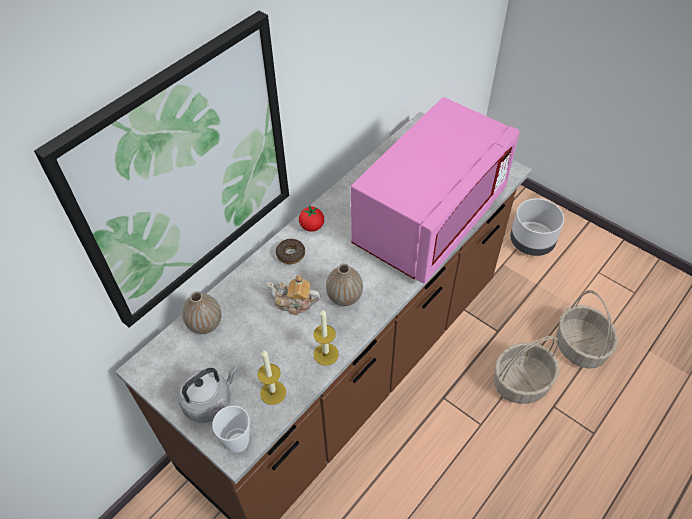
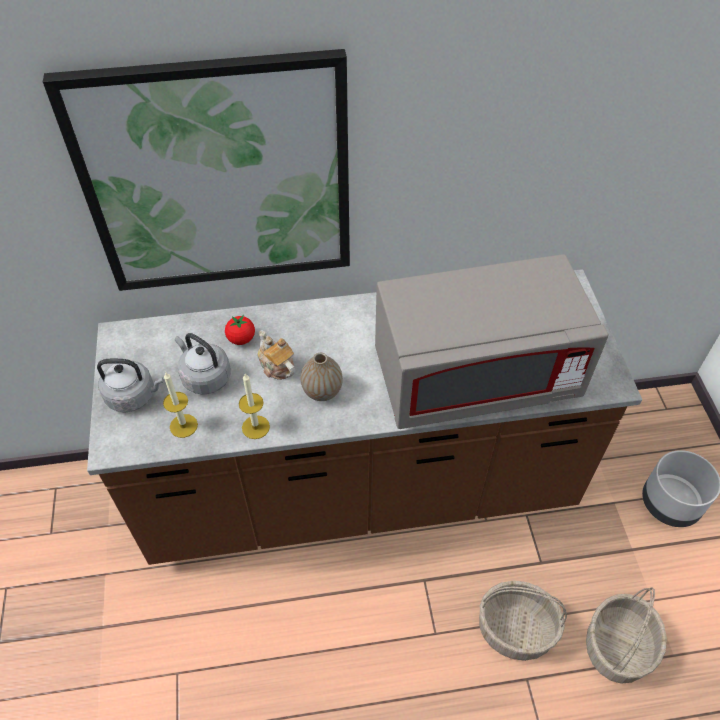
camera: 40 degrees right, 0 degrees up
(205, 324) = (193, 333): vase -> none
(238, 442) = (119, 443): cup -> none
(250, 348) = (204, 377): none -> grey kettle
(290, 254) = (318, 323): donut -> none
(312, 226) = (361, 311): tomato -> tomato (241, 339)
(430, 220) = (475, 377): pink microwave -> grey microwave

